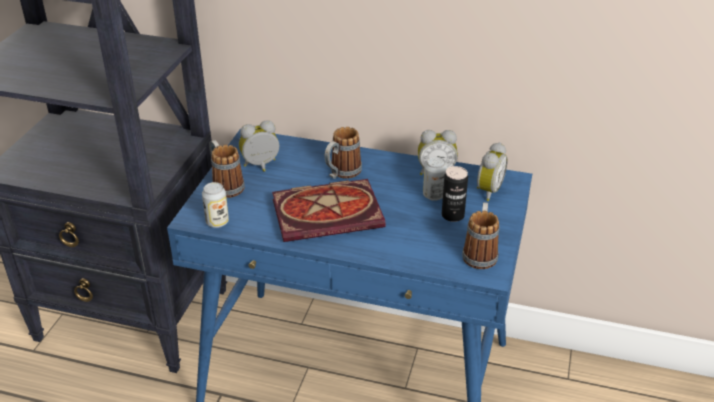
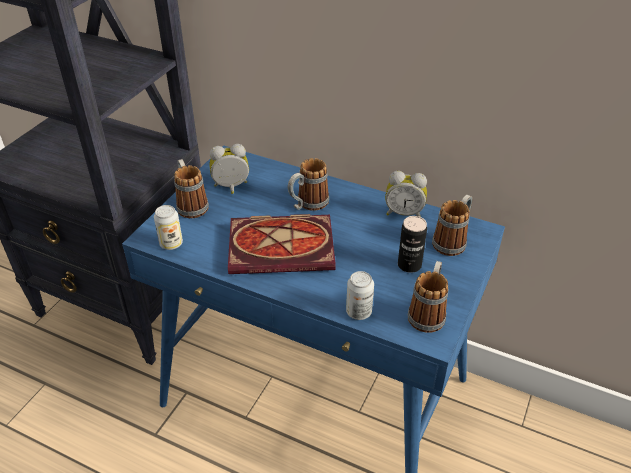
camera: 10 degrees right, 5 degrees up
(433, 195) = (395, 239): can -> can (358, 312)
(487, 191) = (452, 241): alarm clock -> mug

